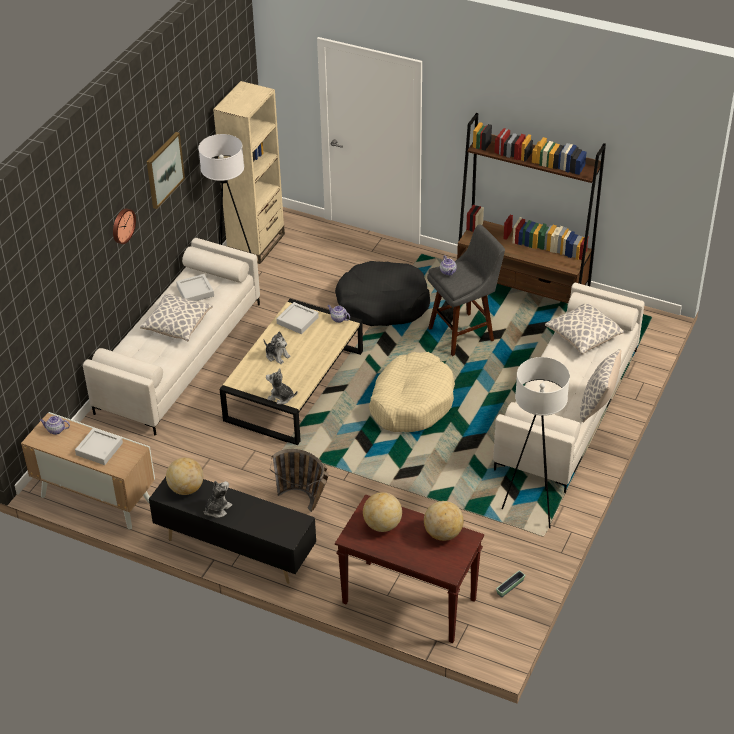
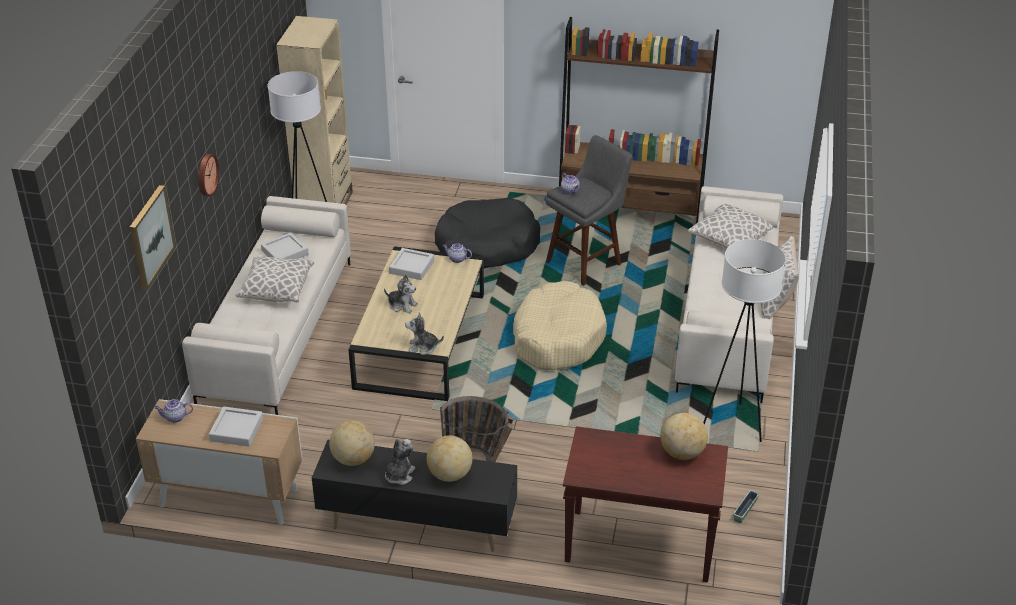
camera: 15 degrees left, 5 degrees down
(164, 169) = (238, 111): picture -> picture (150, 236)
(382, 525) = (609, 455): globe -> globe (449, 475)

